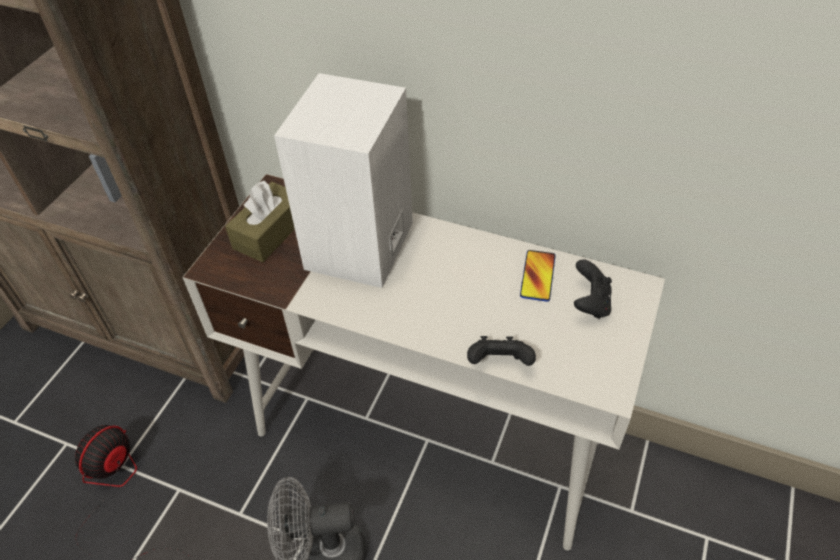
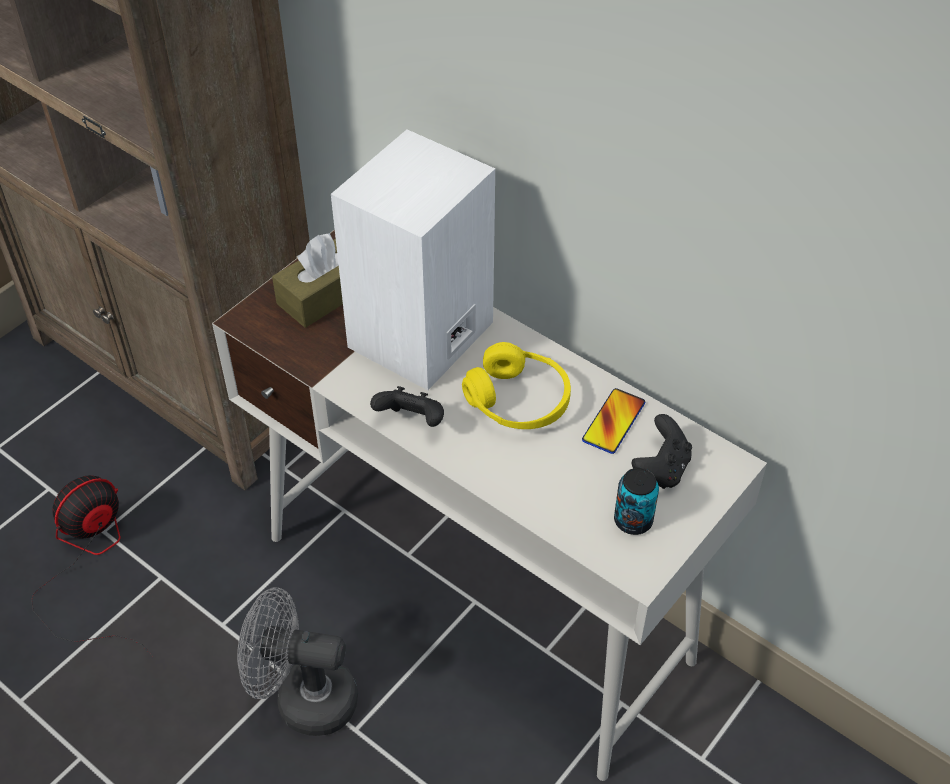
camera: 15 degrees right, 0 degrees up
(457, 278) = (518, 401): none -> yellow headphones
(499, 363) = (525, 508): black game controller -> black game controller (412, 421)
(587, 350) = (633, 521): none -> can

